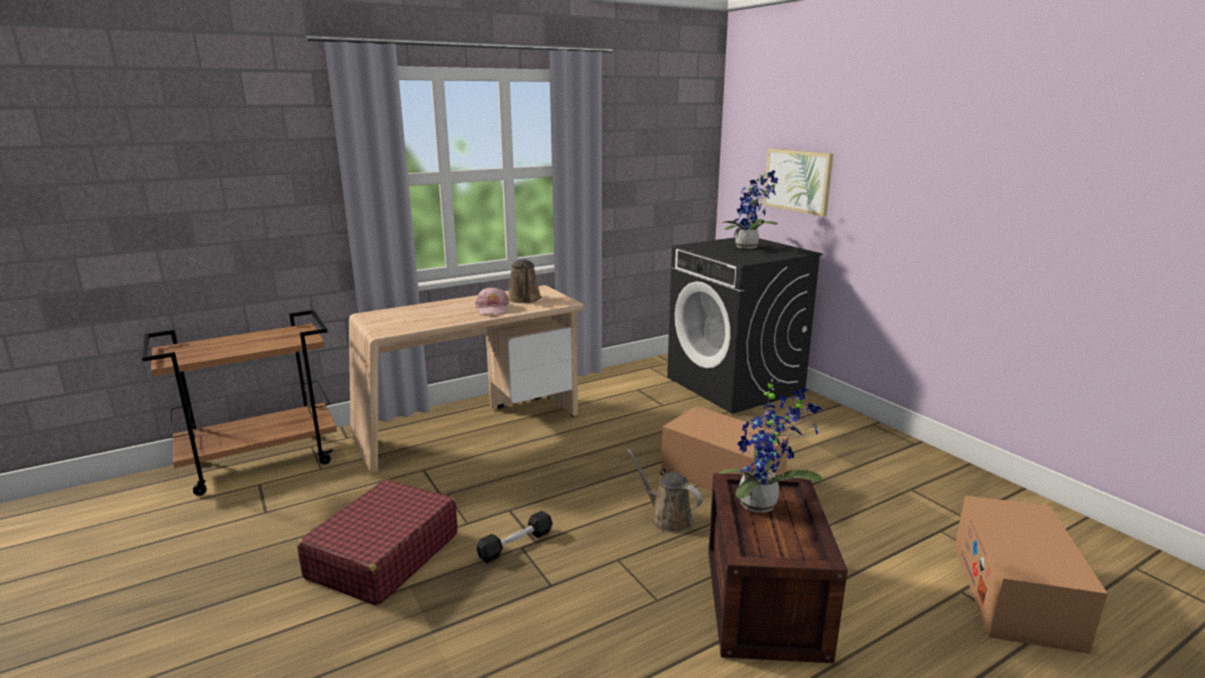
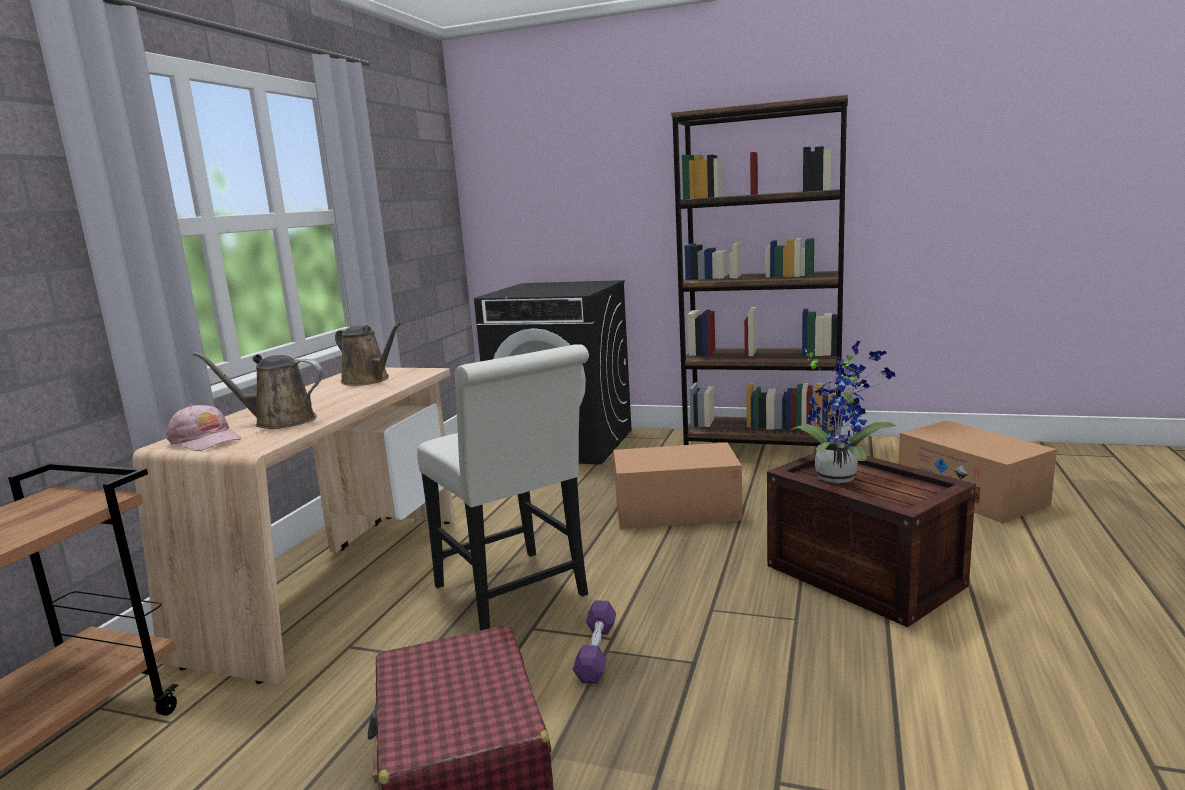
camera: 40 degrees left, 5 degrees down
(493, 309) = (352, 395): pink cap -> pink cap (206, 440)
(515, 544) = (596, 652): black dumbbell -> purple dumbbell
(533, 484) = (515, 595): none -> white chair
(667, 517) = (691, 558): brown watering can -> brown watering can (279, 421)
(749, 247) = (552, 287): potted plant -> none
(798, 181) = (576, 212): picture -> none
(897, 449) = (762, 443): none -> brown bookcase

